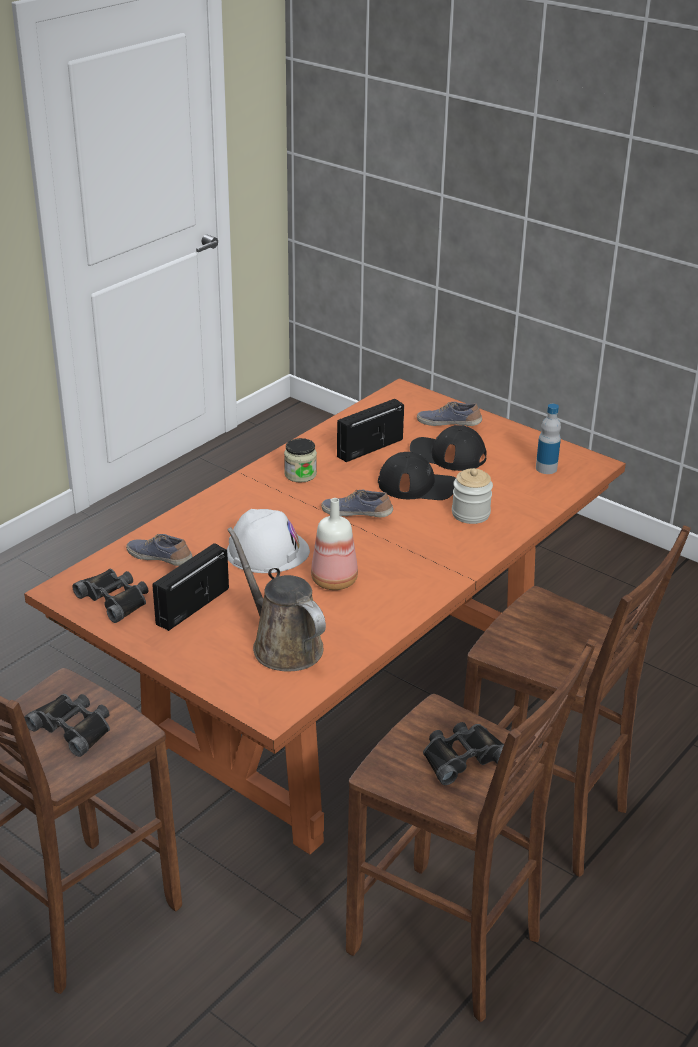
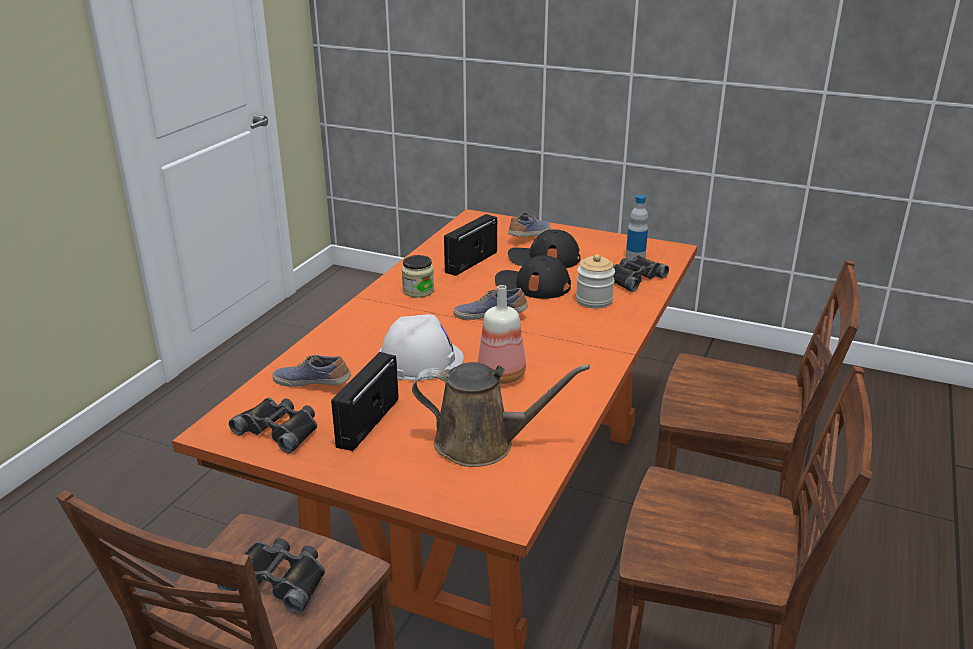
camera: 15 degrees left, 5 degrees down
(283, 645) = (482, 444): brown watering can -> brown watering can turned 150 degrees clockwise
(418, 485) = (532, 285): black cap -> black cap turned 150 degrees counterclockwise
(449, 424) = (530, 236): shoe -> shoe turned 120 degrees clockwise
(462, 757) = (720, 524): black binoculars -> black binoculars (633, 278)

